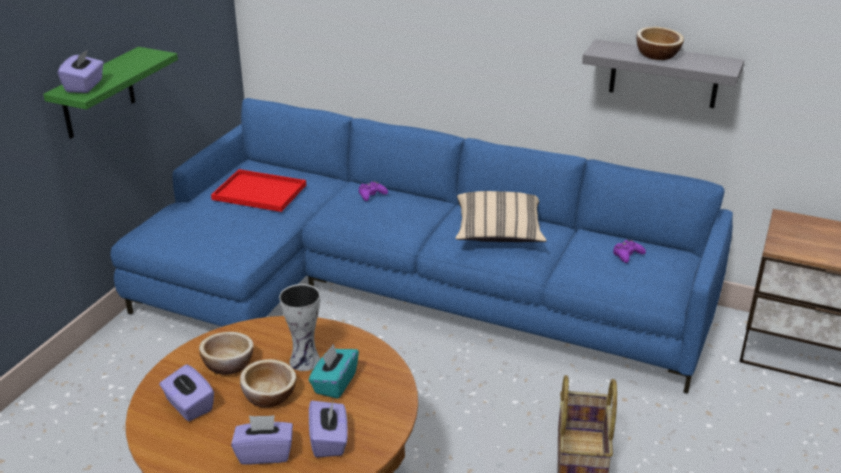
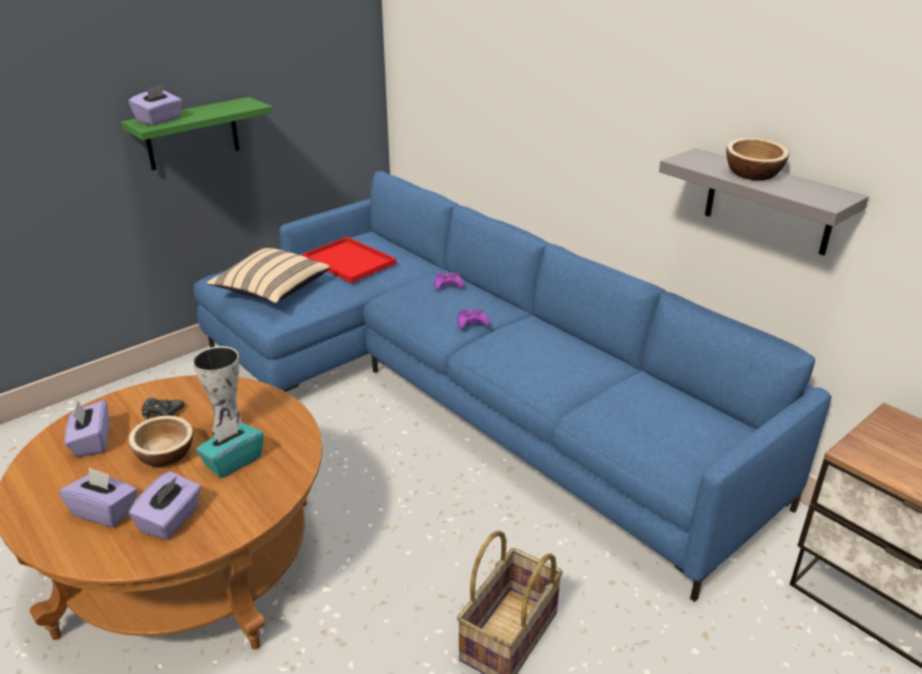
camera: 25 degrees right, 0 degrees up
(228, 365) = (162, 413): bowl -> black game controller
(498, 233) = (542, 353): beige pillow -> beige pillow (271, 291)
(627, 255) = (669, 413): purple game controller -> purple game controller (472, 323)

